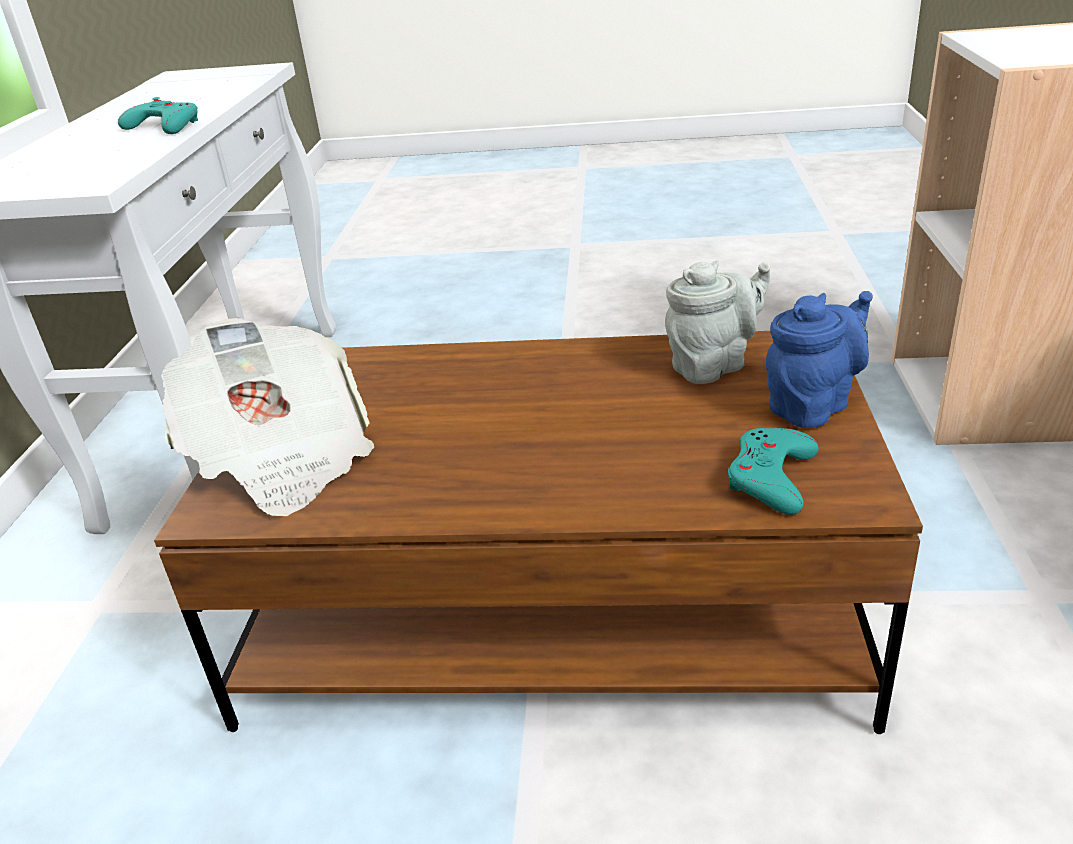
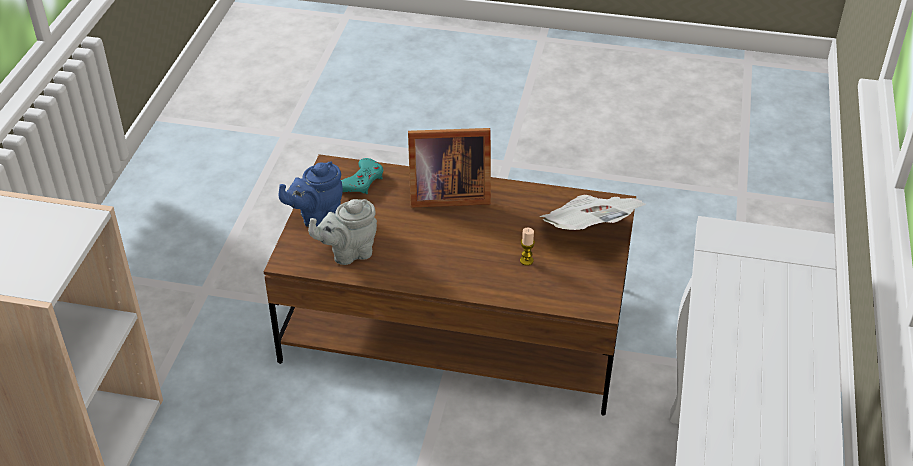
camera: 175 degrees left, 10 degrees up
(164, 126) = (726, 341): turquoise game controller -> none
(405, 398) = (526, 260): none -> candle
(575, 480) = (446, 194): none -> picture frame

